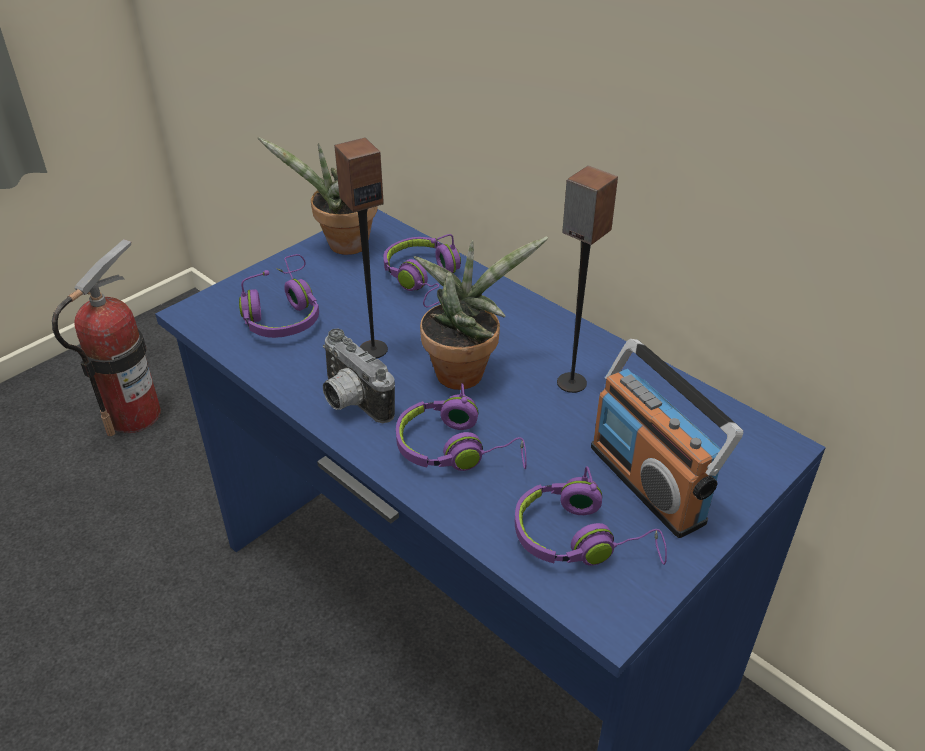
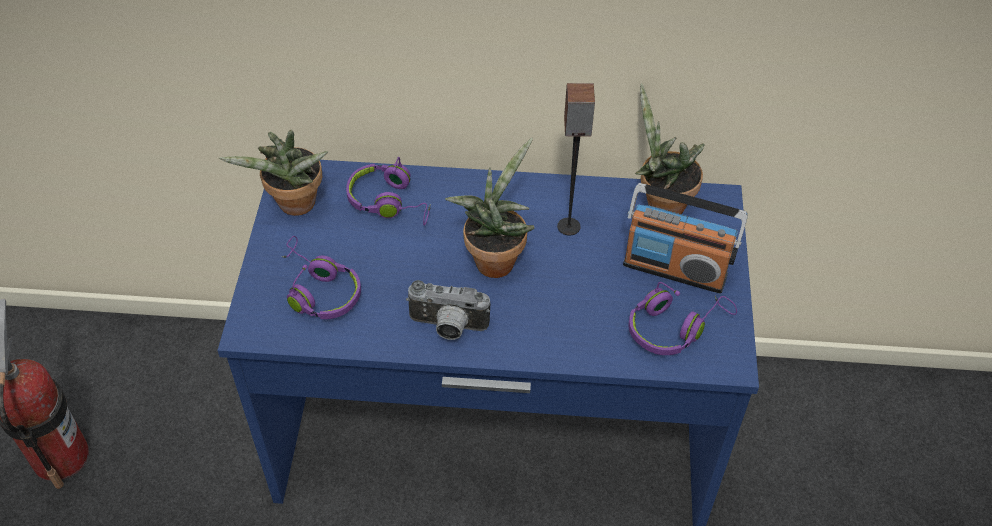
camera: 40 degrees left, 10 degrees up
(373, 349) = (417, 279): speaker -> none
(459, 449) = (550, 316): purple headphones -> none
(700, 414) = (660, 204): none -> potted plant

